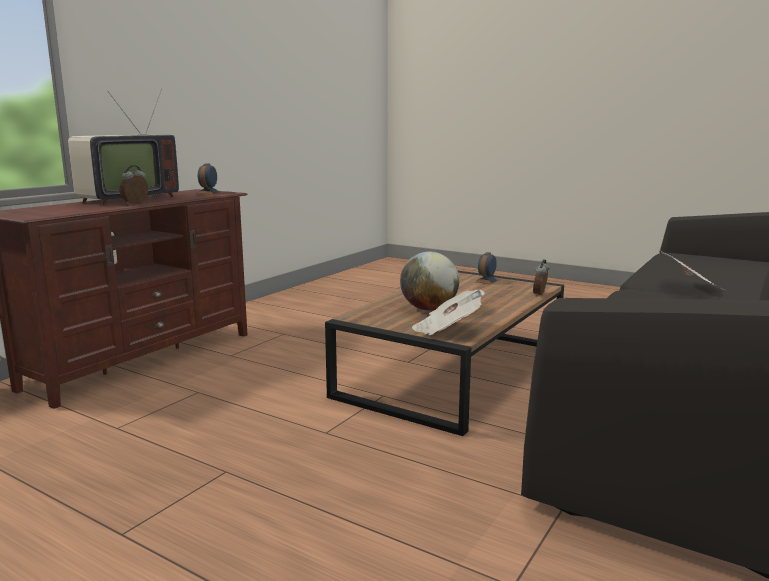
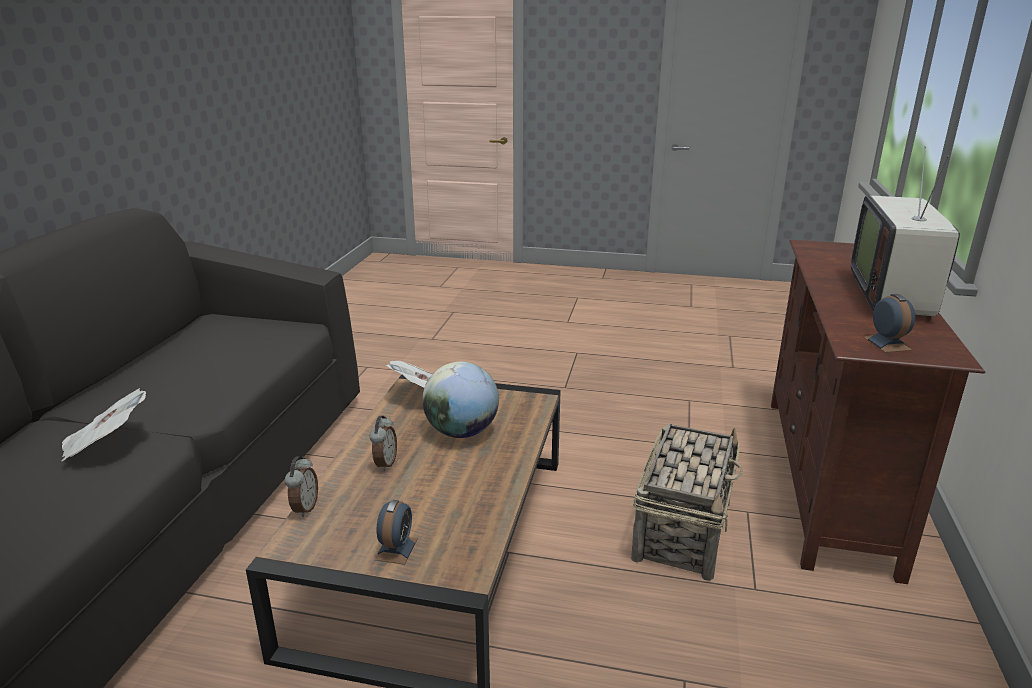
camera: 160 degrees right, 10 degrees up
(136, 203) = (831, 284): alarm clock -> alarm clock (385, 463)
(285, 354) = (683, 530): none -> basket

